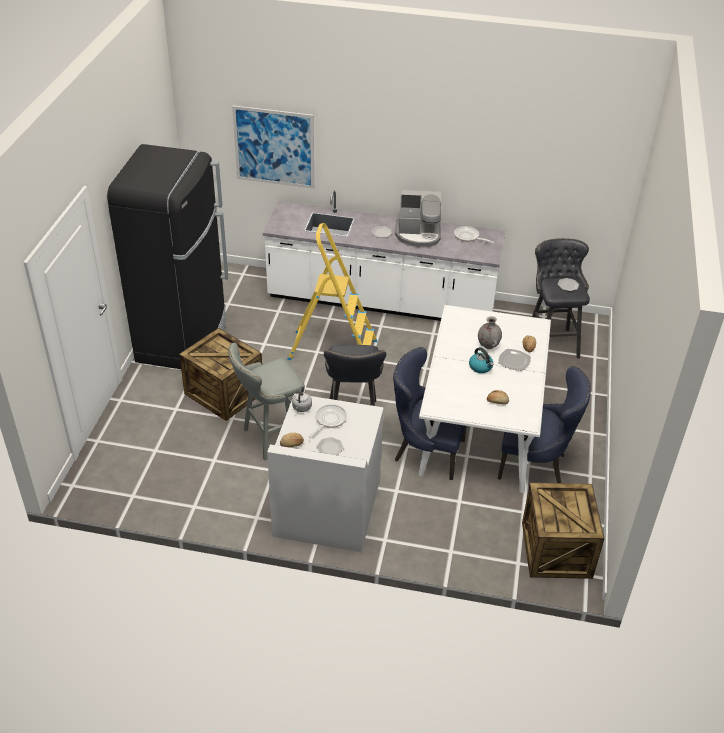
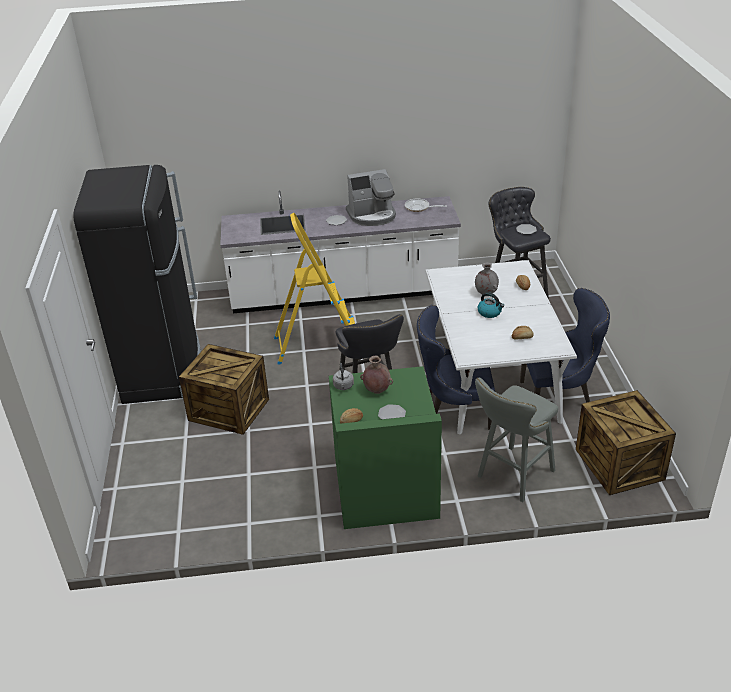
camera: 15 degrees left, 5 degrees down
(269, 438) = (295, 439): grey stool -> grey stool (510, 478)
(274, 147) = (210, 160): picture -> none
(326, 506) = (384, 486): white washing machine -> green washing machine
(329, 420) = (377, 390): frying pan -> brown vase
(514, 360) = (516, 300): plate -> none

